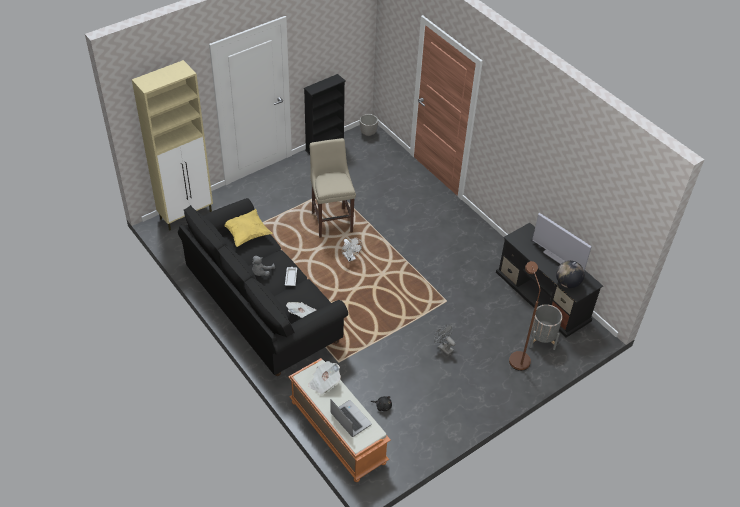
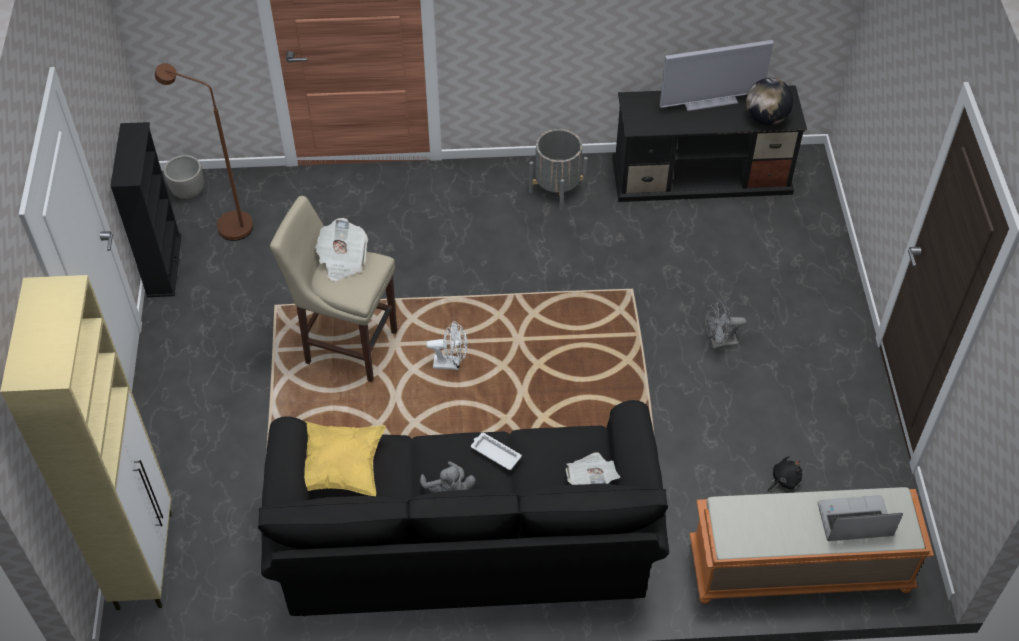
camera: 55 degrees left, 5 degrees up
(324, 383) = (759, 519): newspaper -> newspaper (342, 260)
(517, 356) = (792, 265): brown floor lamp -> brown floor lamp (226, 224)
(542, 338) = (777, 221): grey planter -> grey planter (557, 189)

